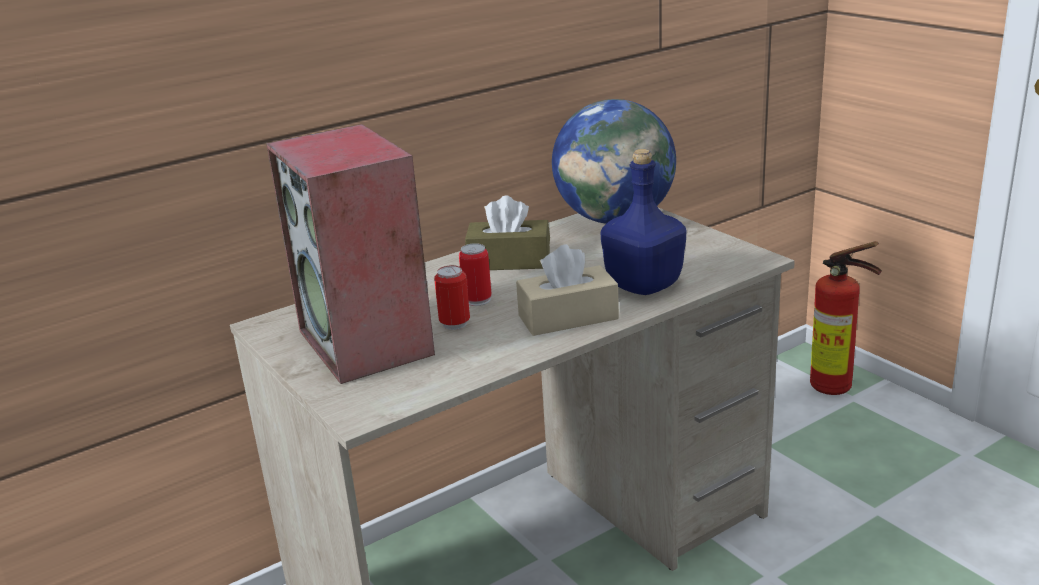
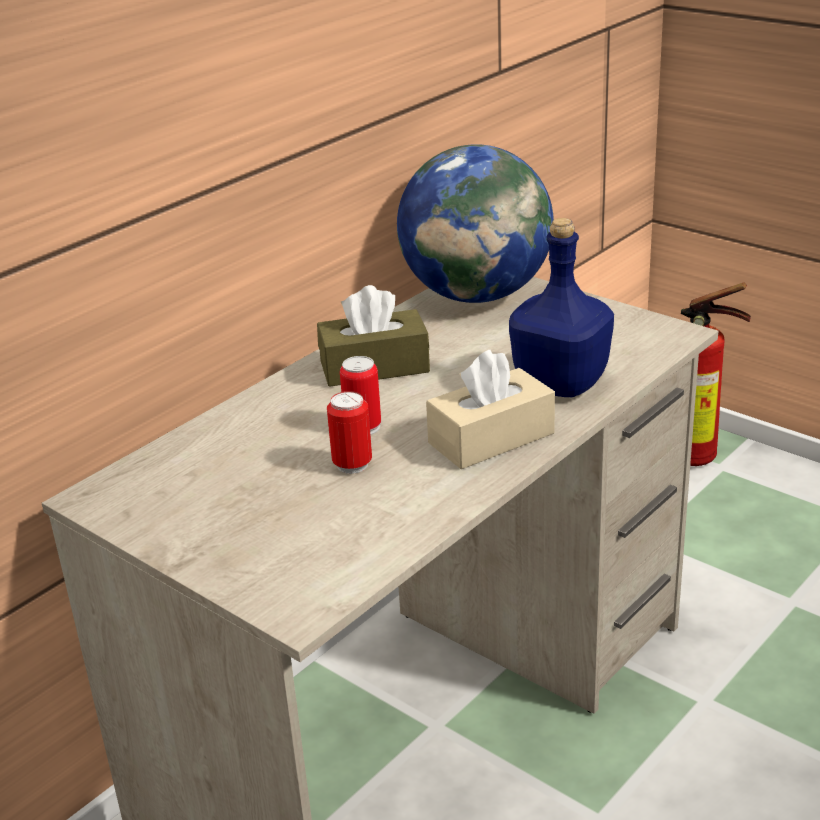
camera: 15 degrees left, 5 degrees up
(368, 343) = (252, 506): speaker -> none

